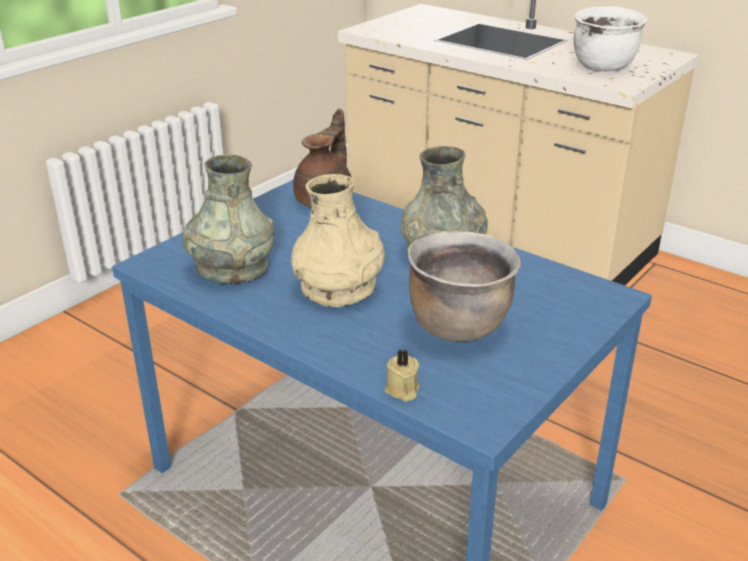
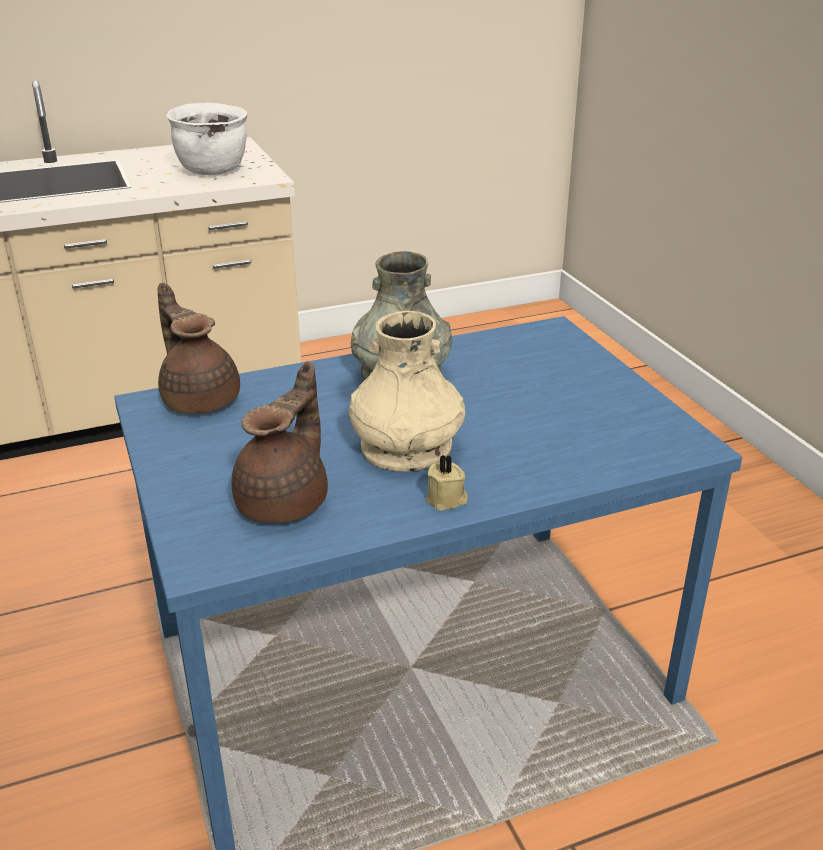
camera: 60 degrees left, 0 degrees up
(232, 267) = (286, 501): grey vase -> brown teapot
(402, 390) = (621, 468): beige candle -> beige candle (447, 500)
(458, 325) = (537, 407): brown cooking pot -> none

